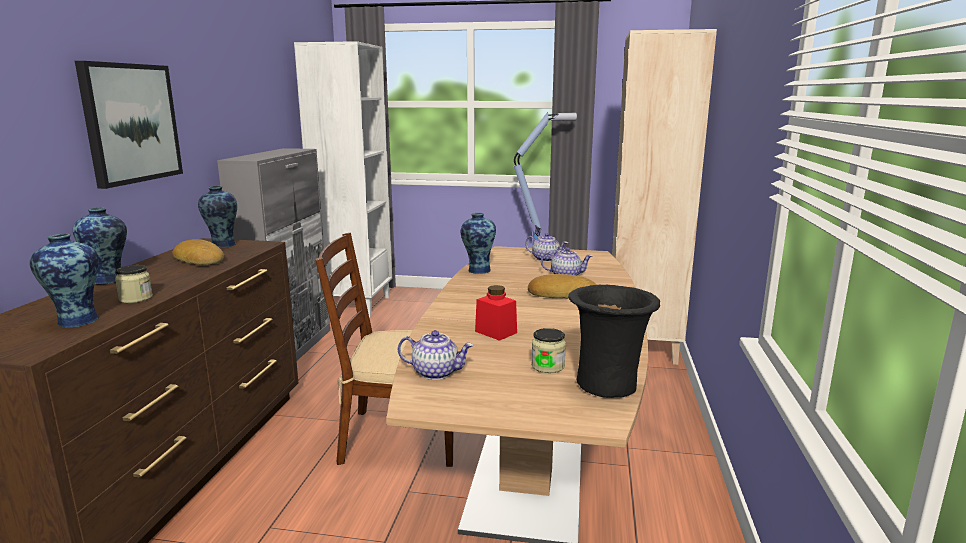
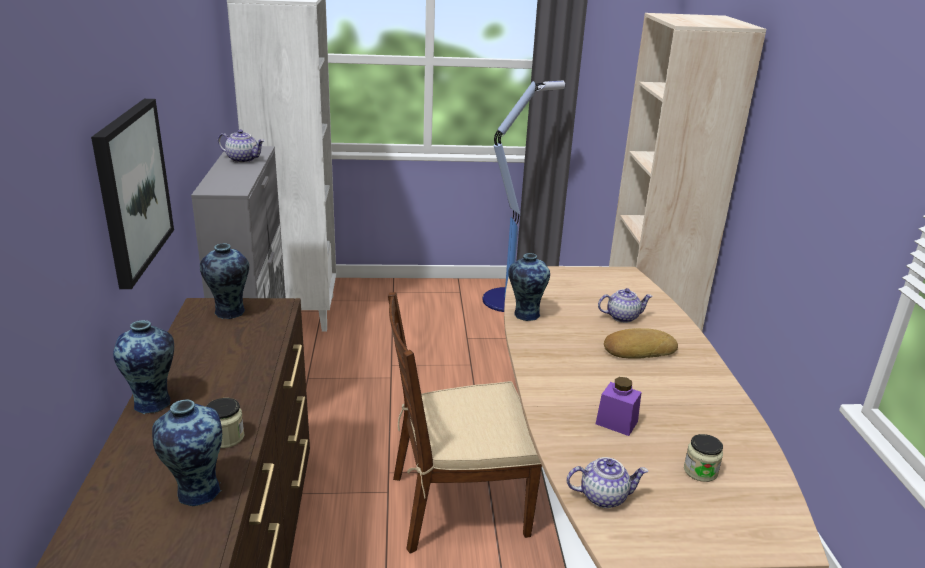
camera: 15 degrees left, 10 degrees up
(200, 259) = (230, 347): bread -> none
(496, 332) = (616, 422): red jar -> purple jar
(546, 259) = (583, 287): teapot -> teapot (243, 159)
(607, 384) = (769, 491): black vase -> none

